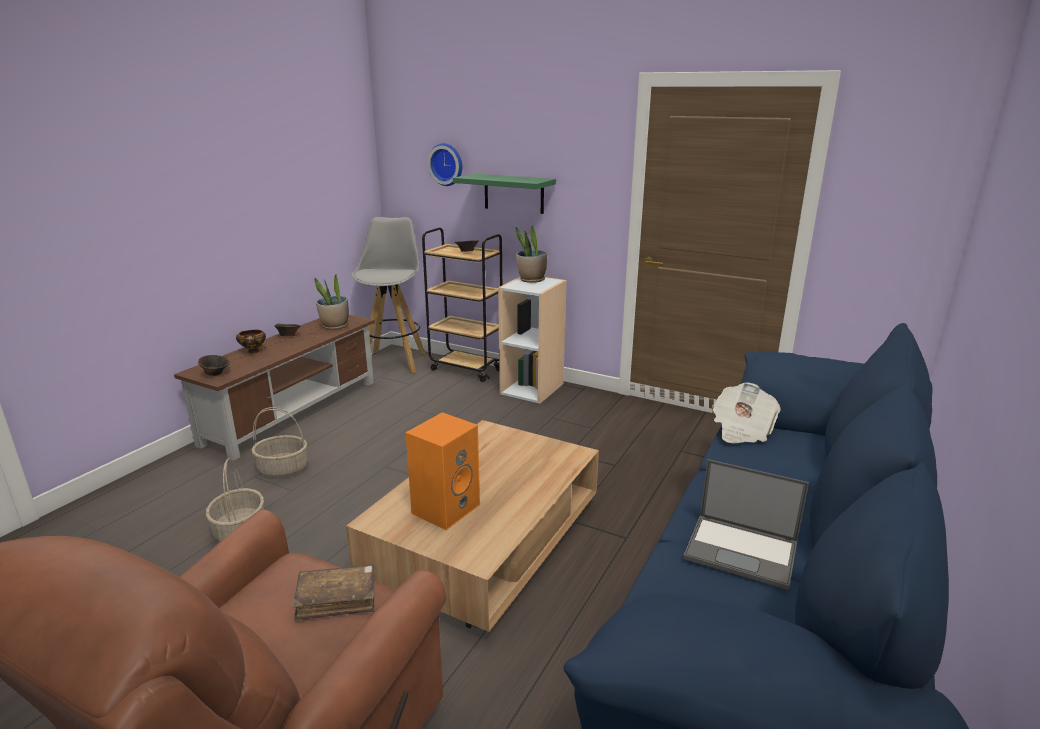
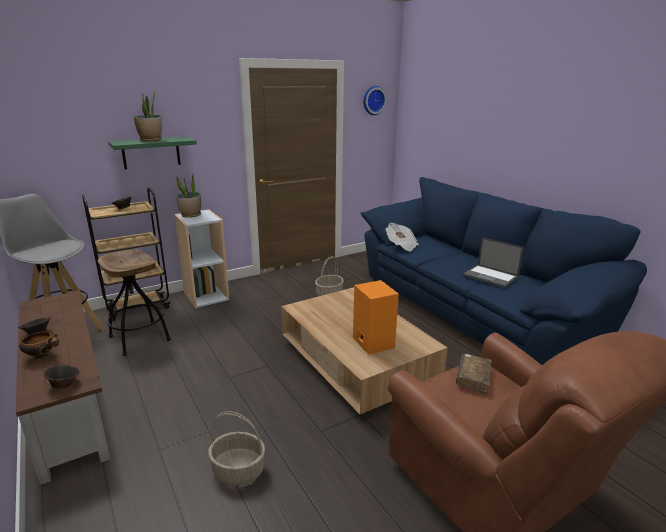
camera: 60 degrees left, 0 degrees up
(283, 469) = (168, 429): basket -> basket (329, 294)
(335, 326) = (59, 309): potted plant -> potted plant (151, 140)
(415, 394) = (139, 338): none -> brown stool
(447, 164) = (75, 136): wall clock -> wall clock (373, 100)
(742, 550) = (491, 276): laptop -> laptop turned 75 degrees clockwise

